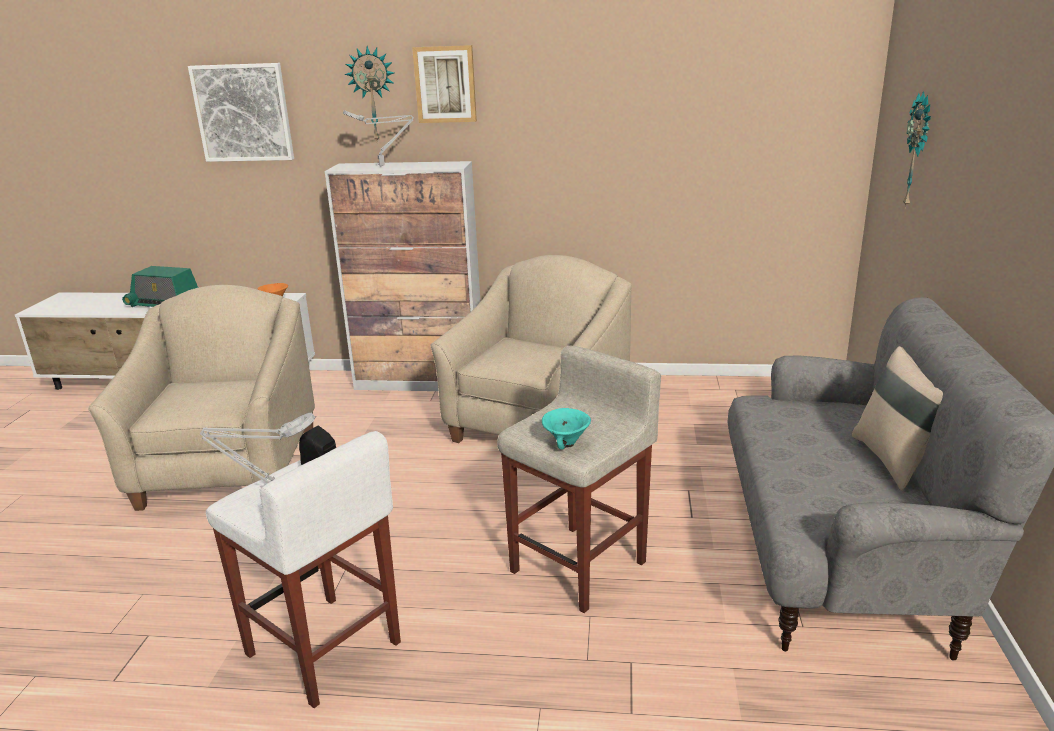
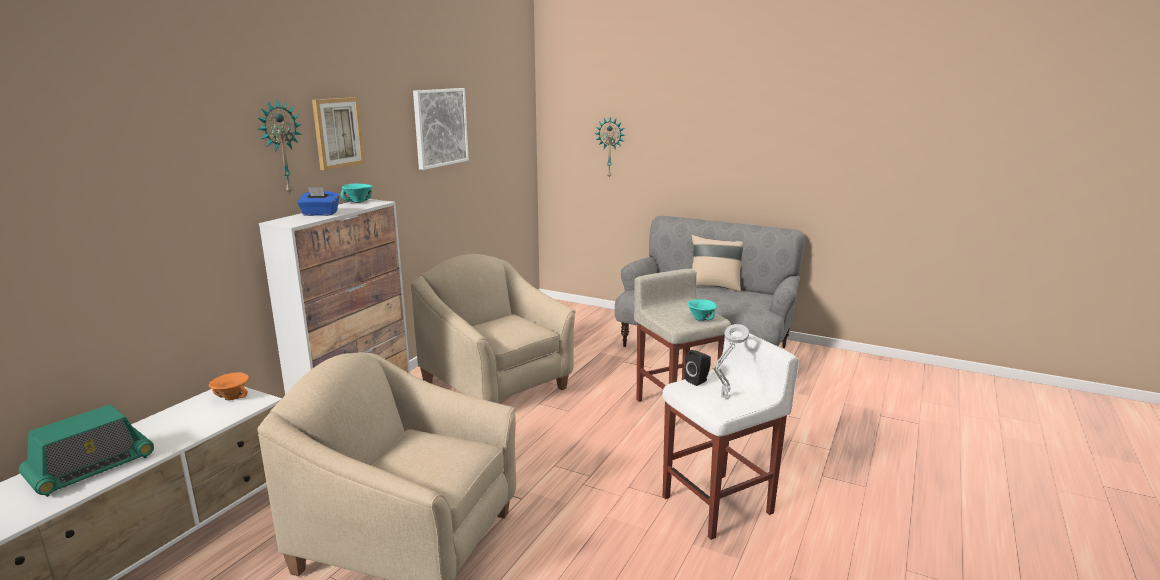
camera: 70 degrees left, 5 degrees down
(243, 113) = (140, 184): picture -> picture (440, 127)
(384, 165) = (320, 214): grey table lamp -> blue tissue box
(447, 163) = (358, 202): none -> turquoise bowl

